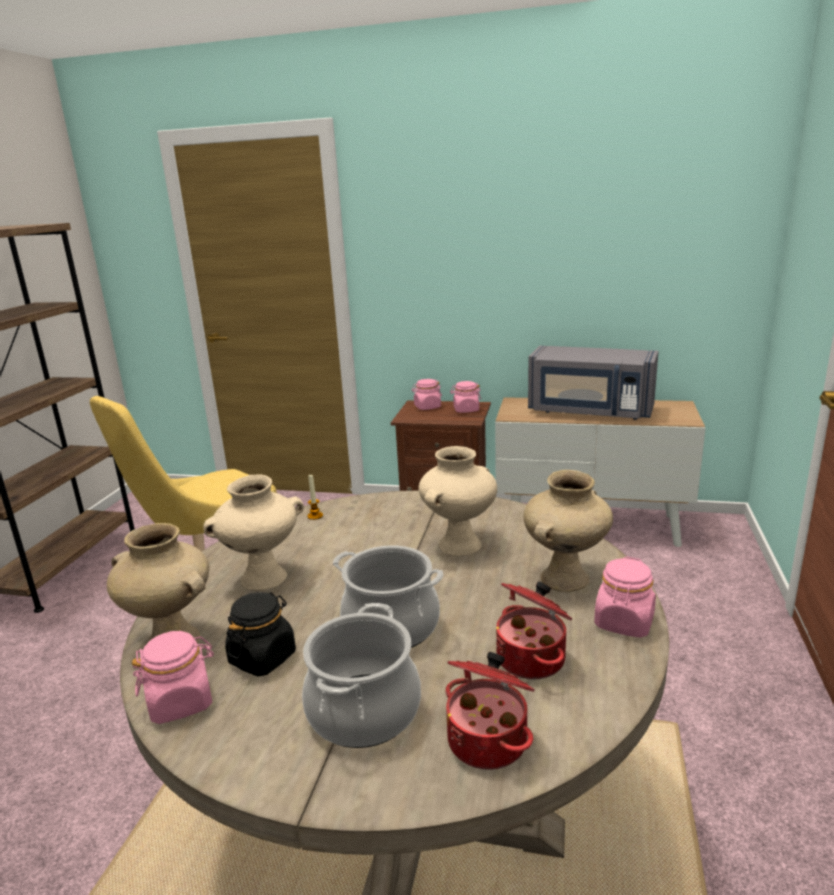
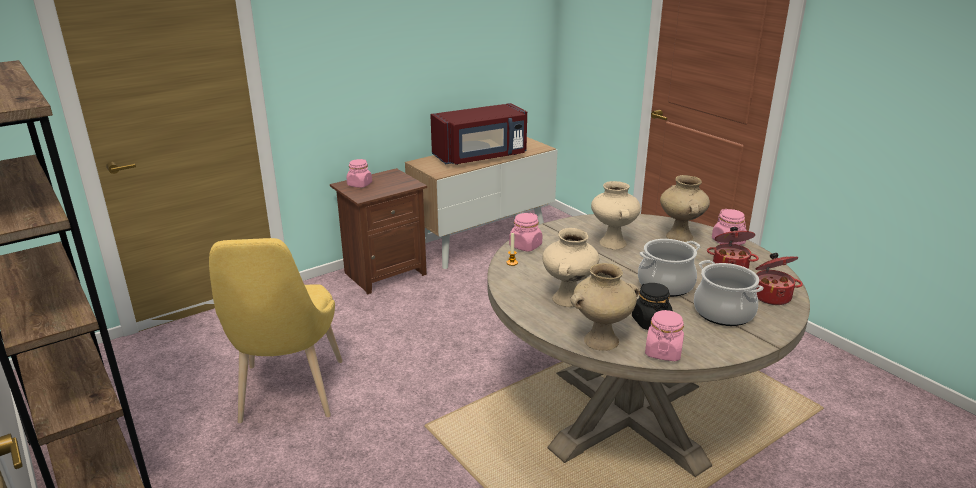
camera: 50 degrees left, 5 degrees up
(466, 410) = (393, 178): pink jar -> pink jar (525, 246)
(590, 411) = (481, 156): grey microwave -> red microwave

